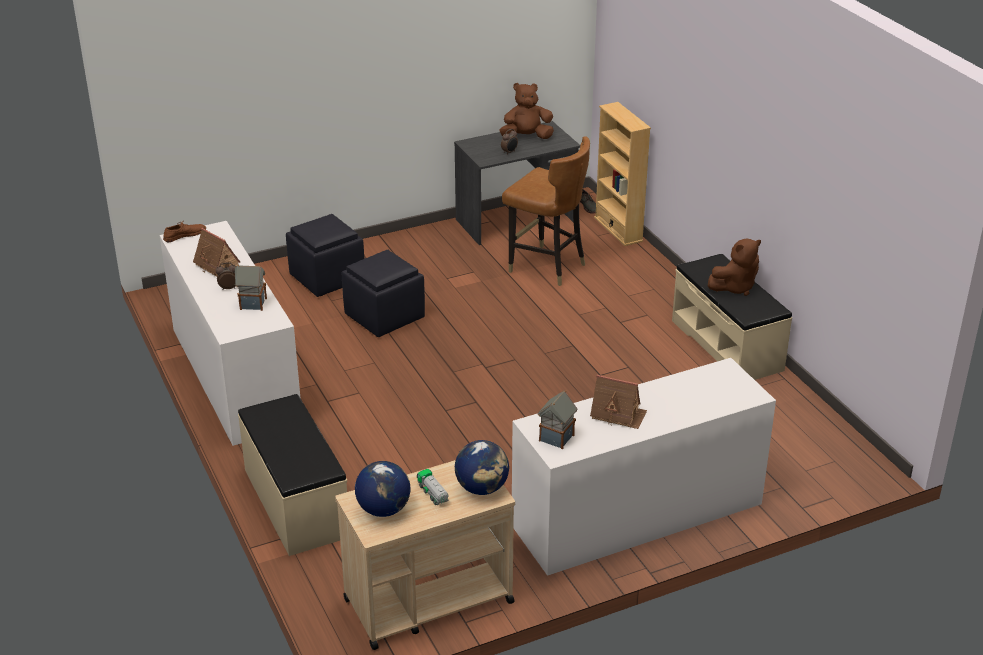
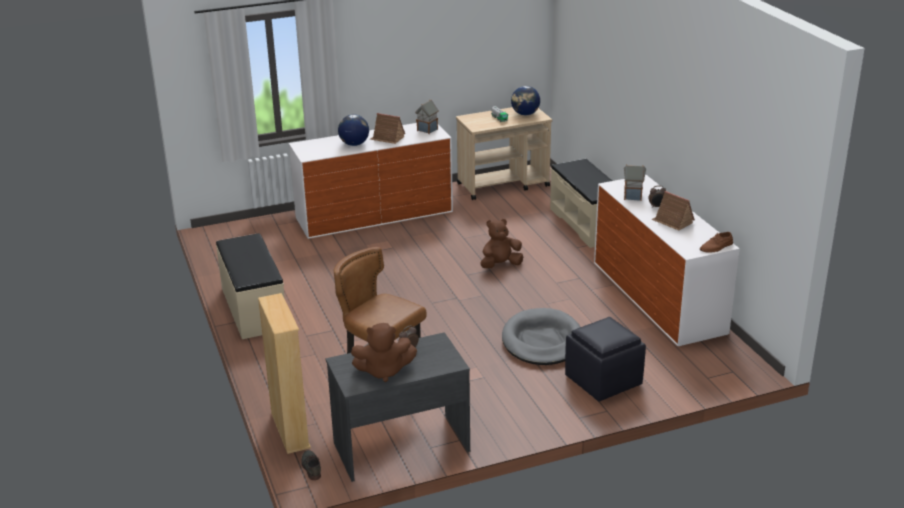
camera: 175 degrees left, 5 degrees down
(384, 316) = (542, 341): black ottoman -> grey dog bed
(482, 488) = (472, 120): globe -> globe (354, 144)
(734, 287) = (246, 259): brown plush toy -> brown plush toy (500, 265)

